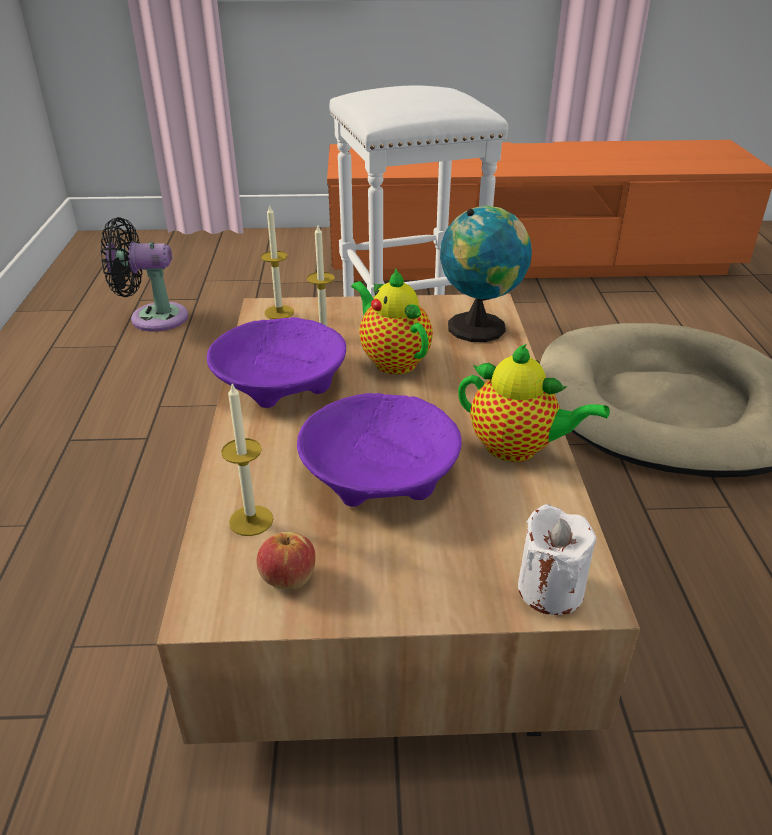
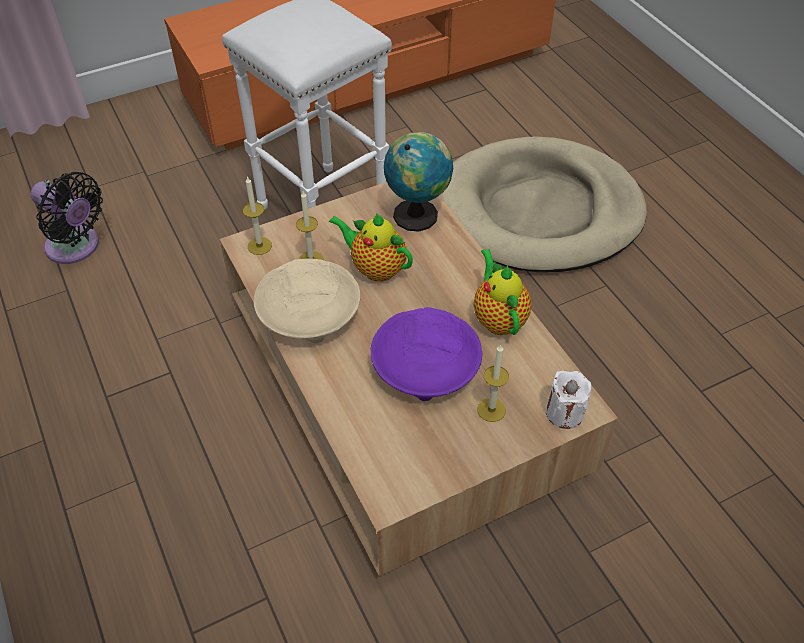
camera: 25 degrees left, 15 degrees up
(153, 318) = (76, 247): black fan -> black fan turned 120 degrees counterclockwise
(251, 520) = (372, 433): candle -> candle (491, 410)
(279, 381) = (309, 315): purple bowl -> beige bowl
(288, 577) = (420, 462): apple -> none
(517, 448) = (498, 318): teapot -> teapot turned 105 degrees counterclockwise

